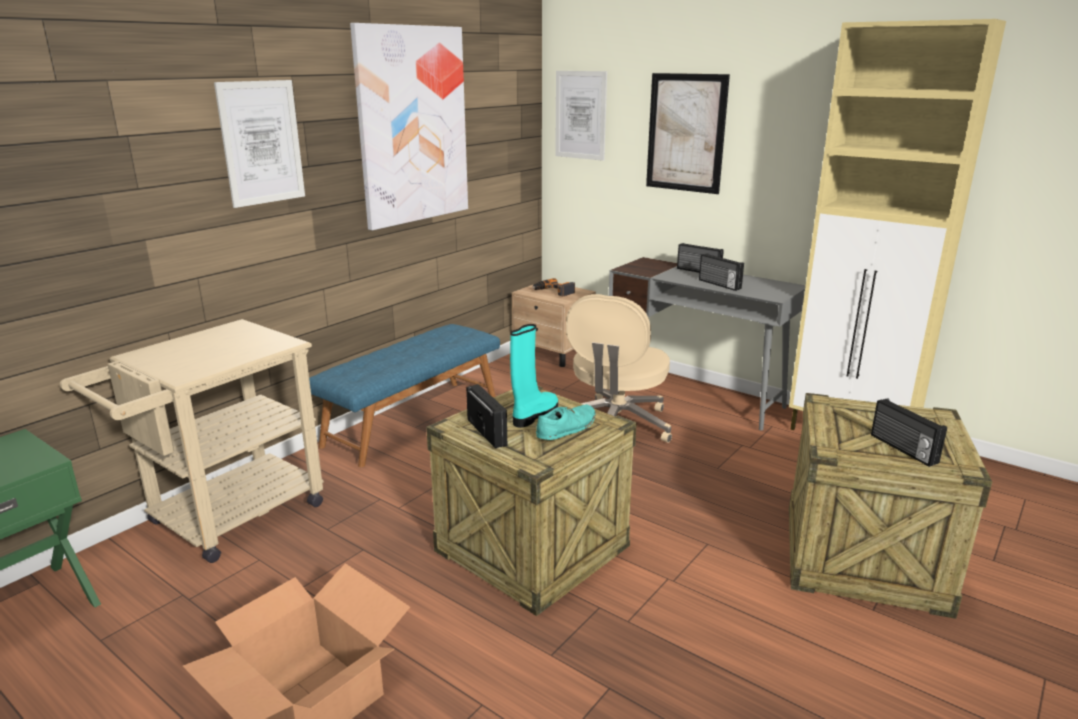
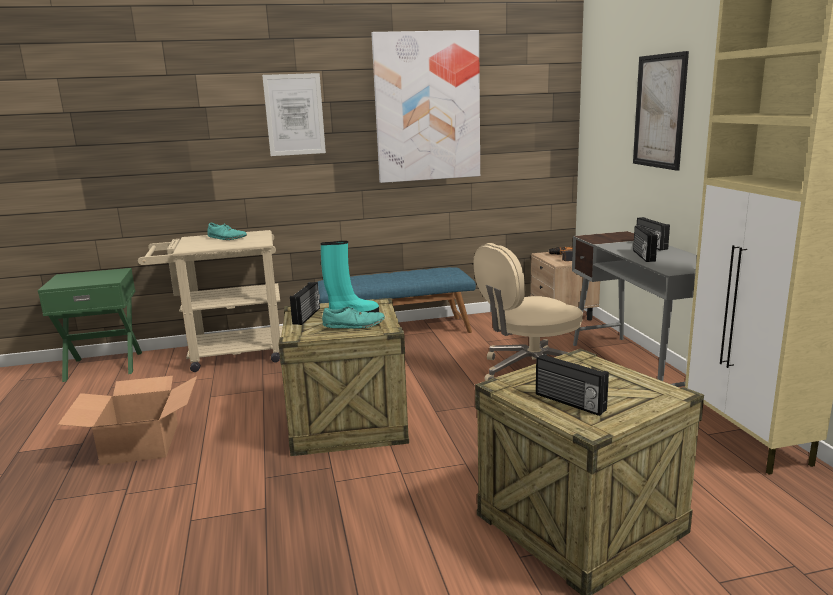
camera: 40 degrees right, 5 degrees down
(207, 344) = (227, 238): none -> turquoise shoe
(580, 115) = (599, 100): picture -> none
(902, 449) = (569, 402): radio -> radio turned 60 degrees counterclockwise

